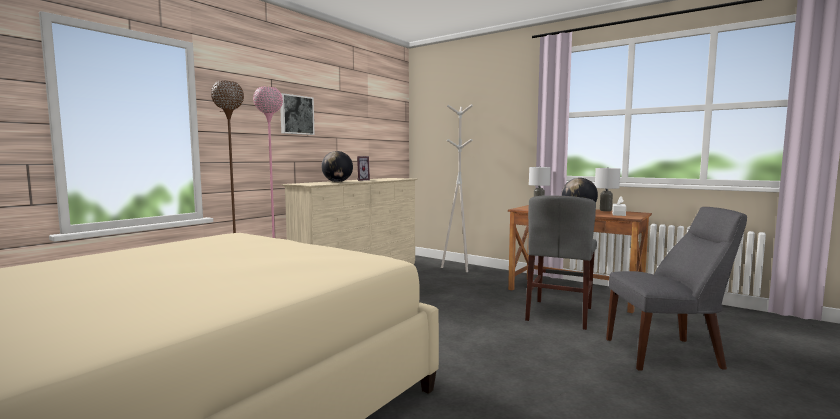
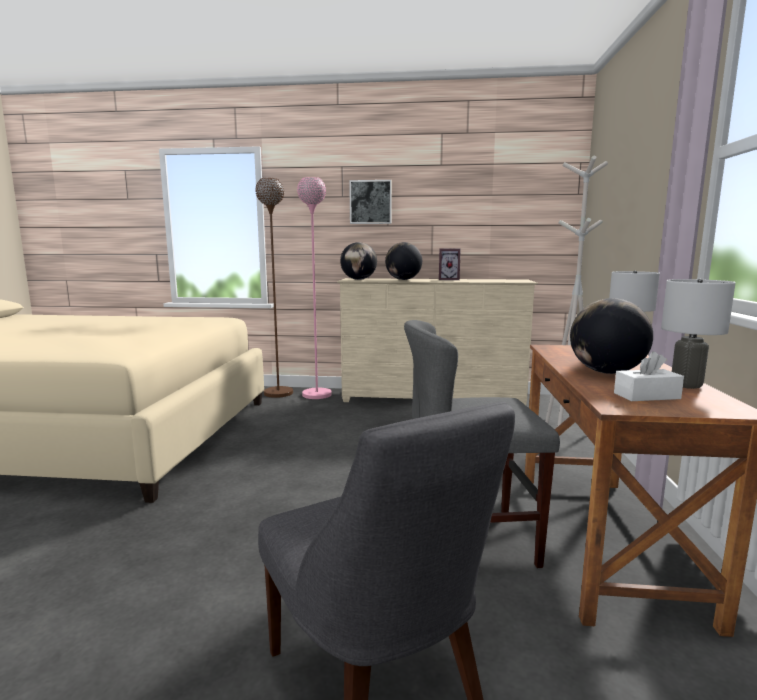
camera: 60 degrees right, 5 degrees up
(309, 184) = (358, 279): none -> globe

